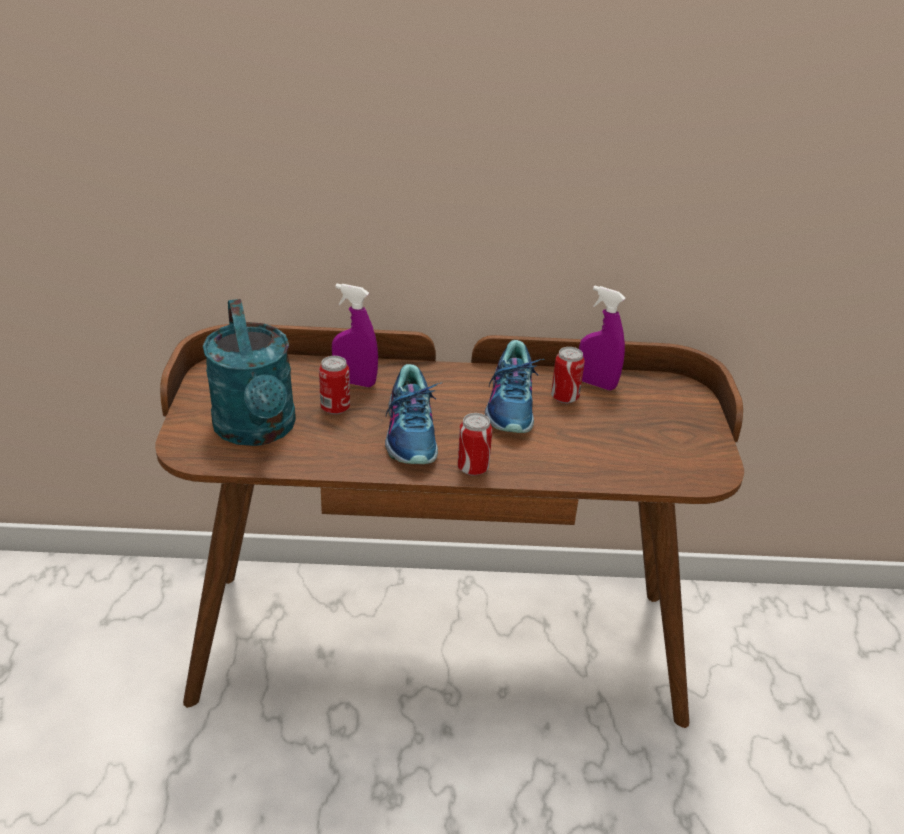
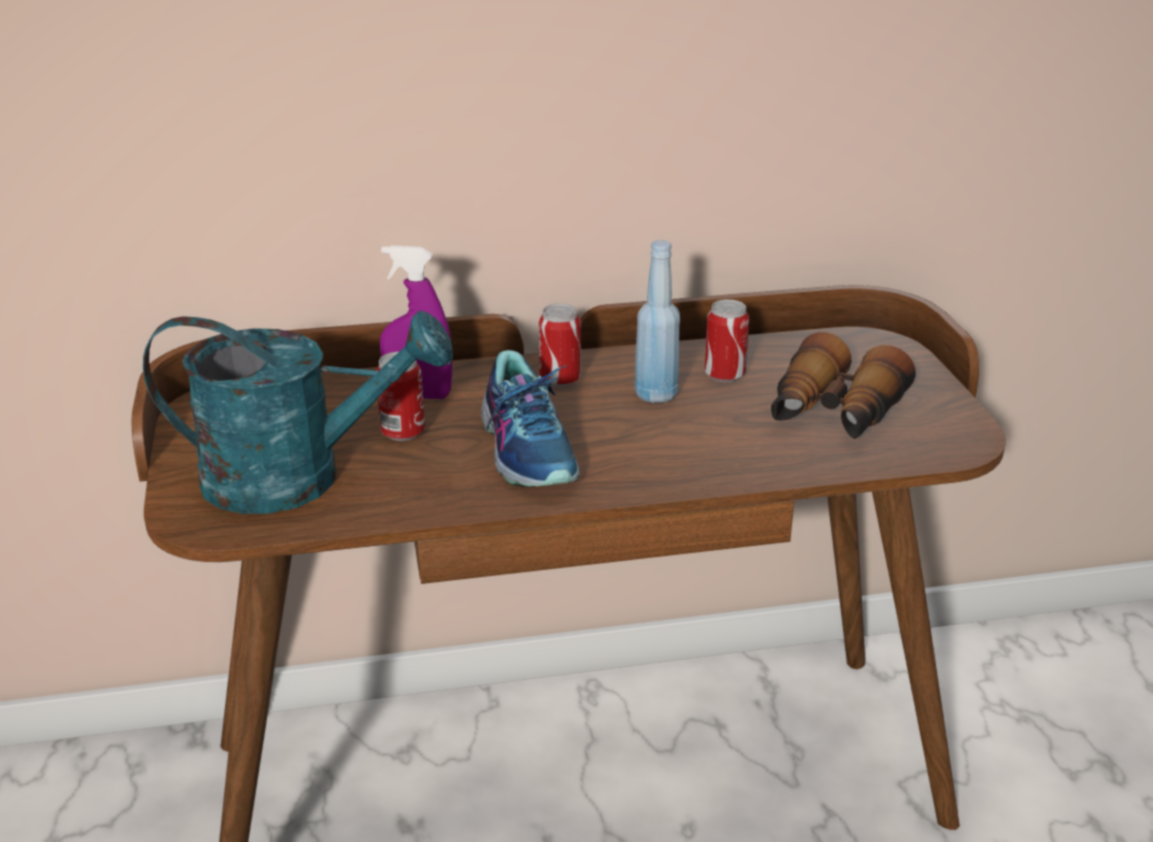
camera: 10 degrees left, 5 degrees down
(258, 431) = (298, 478): turquoise watering can -> turquoise watering can turned 60 degrees counterclockwise
(473, 468) = (634, 481): can -> can (560, 380)
(512, 406) = (656, 395): shoe -> blue bottle
(596, 384) = (760, 353): purple spray bottle -> none
(628, 439) = (834, 414): none -> binoculars

